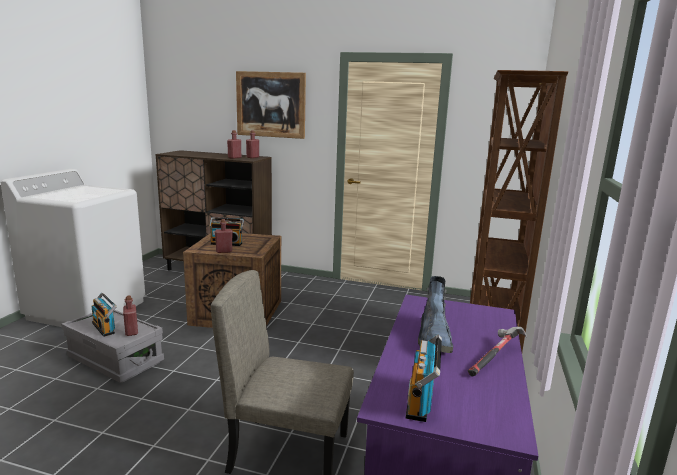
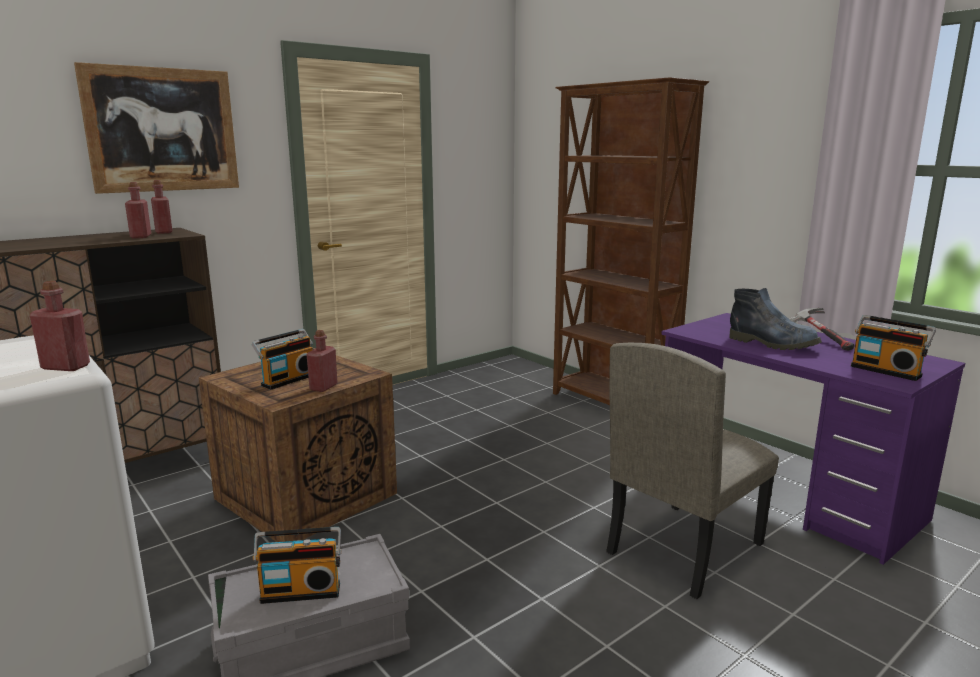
camera: 55 degrees left, 0 degrees up
(131, 332) = (355, 566): red bottle -> red bottle (65, 367)

